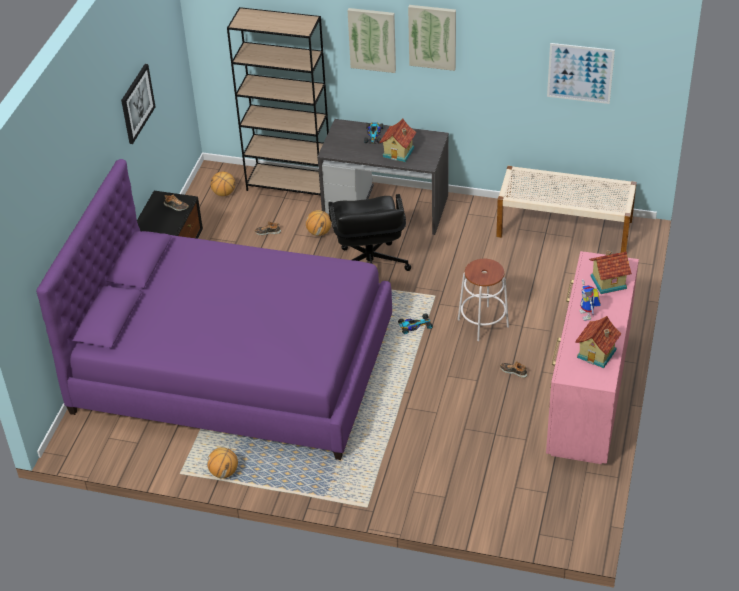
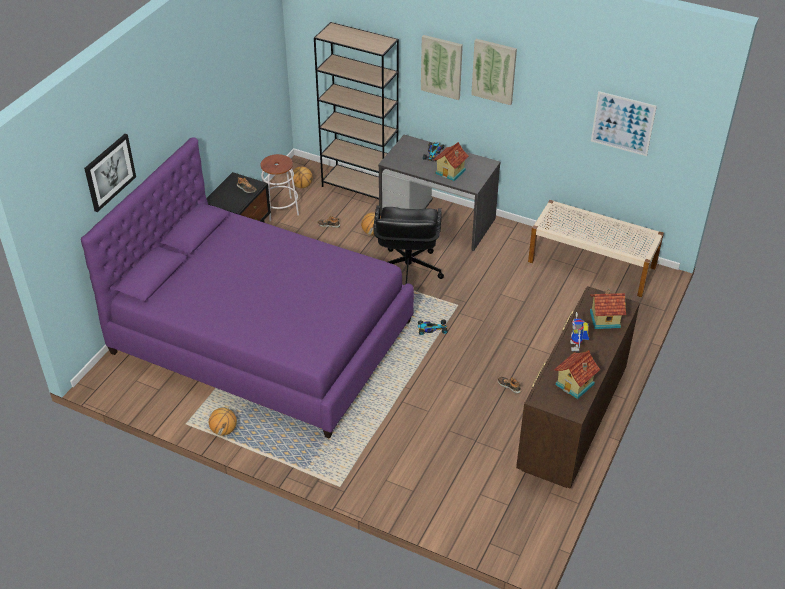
camera: 10 degrees right, 0 degrees up
(137, 103) = (221, 92): picture -> picture (109, 172)
(483, 323) = (493, 337): white stool -> white stool (280, 209)
(588, 396) = (571, 421): pink dresser -> brown dresser

